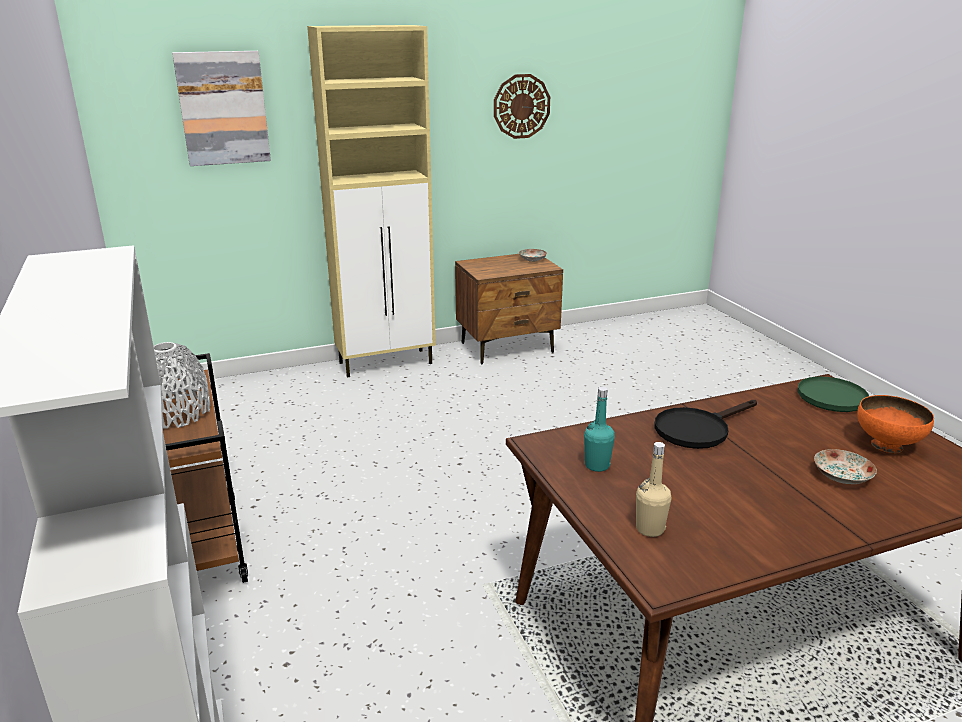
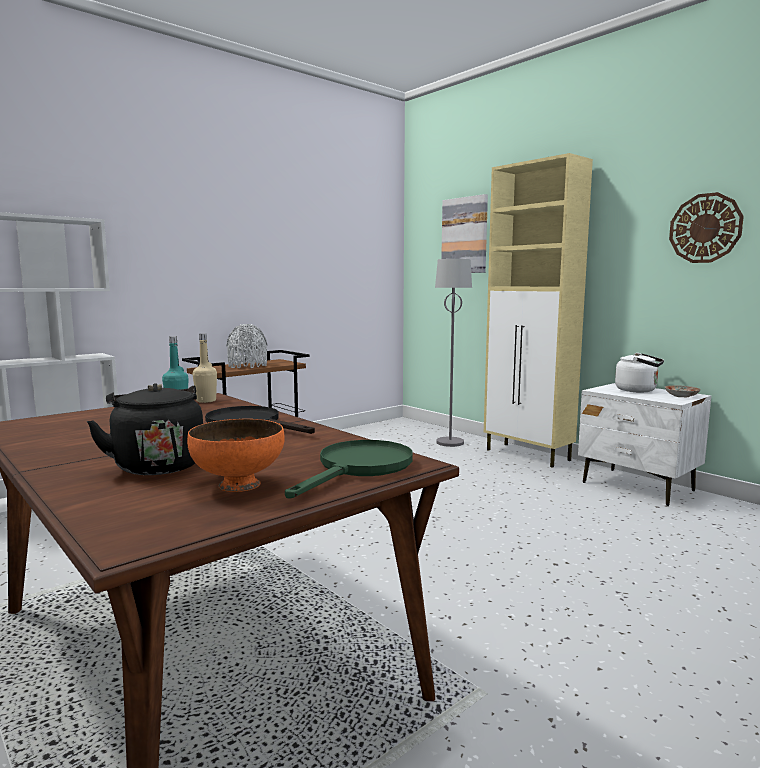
camera: 70 degrees right, 15 degrees down
(298, 389) = (450, 442): none -> grey floor lamp
(499, 264) = (638, 390): none -> white kettle
(508, 347) = (638, 487): brown nightstand -> white nightstand
(650, 529) = (78, 419): beige bottle -> beige bottle (206, 401)
(841, 476) = (157, 465): plate -> black kettle

